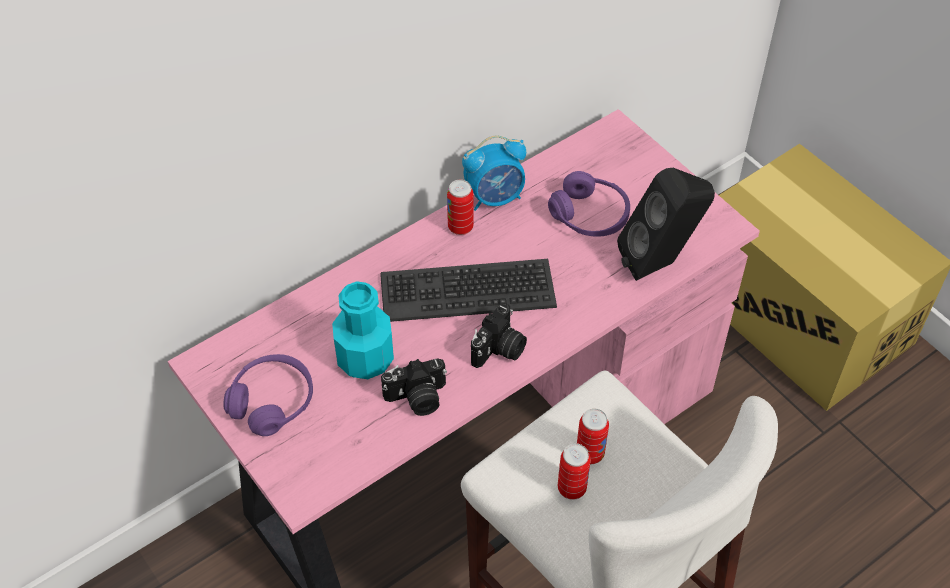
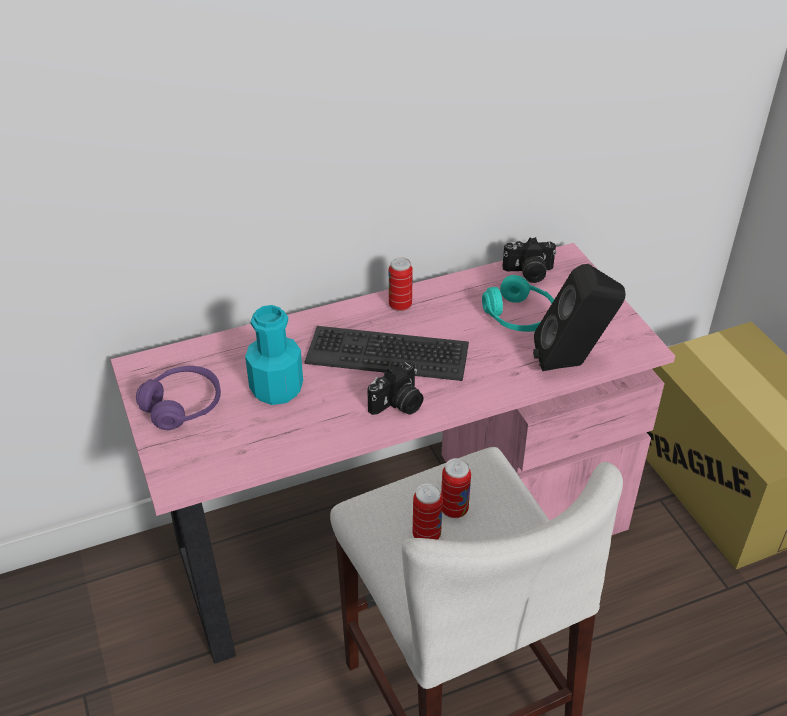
camera: 15 degrees right, 10 degrees down
(417, 399) = (309, 428): camera -> camera (528, 273)
(495, 197) = (439, 289): alarm clock -> none
(589, 215) = (519, 316): purple headphones -> turquoise headphones

